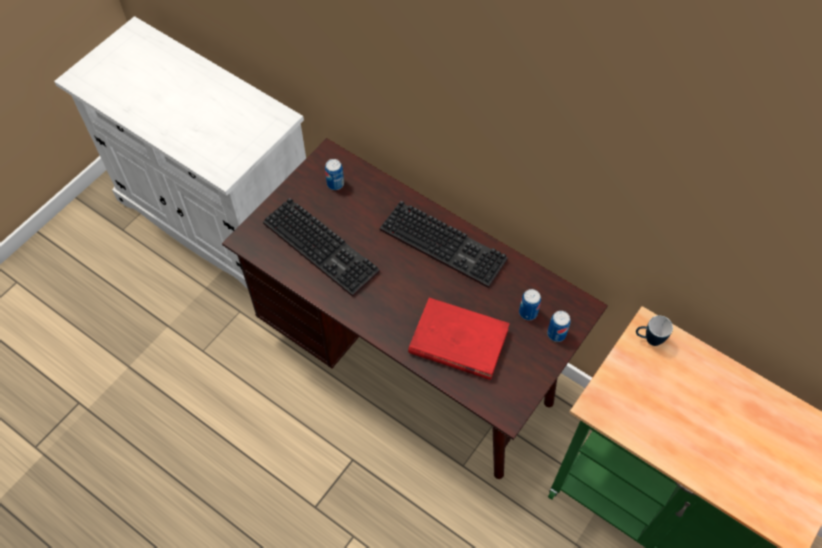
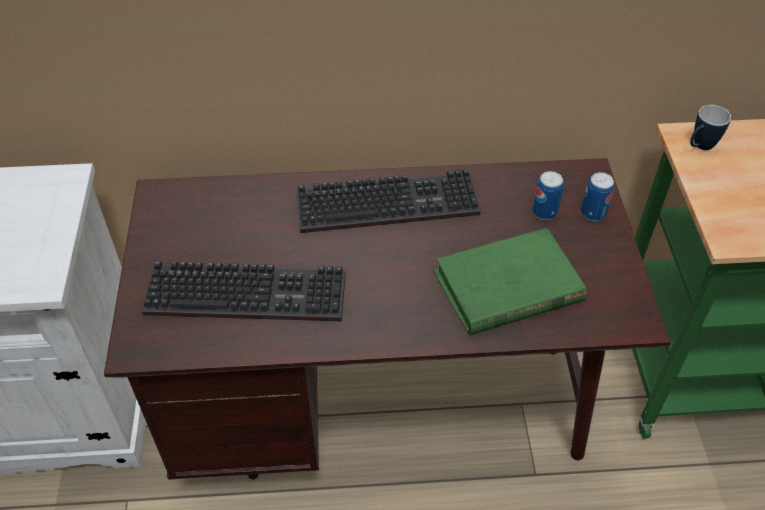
camera: 40 degrees left, 10 degrees down
(335, 184) = (196, 218): can -> none
(458, 341) = (507, 287): red book -> green book

